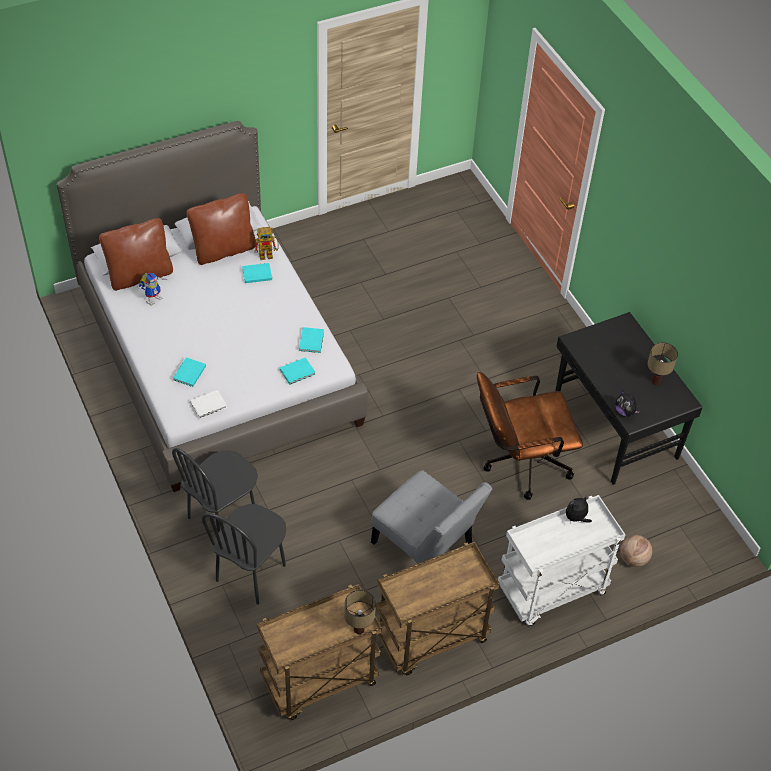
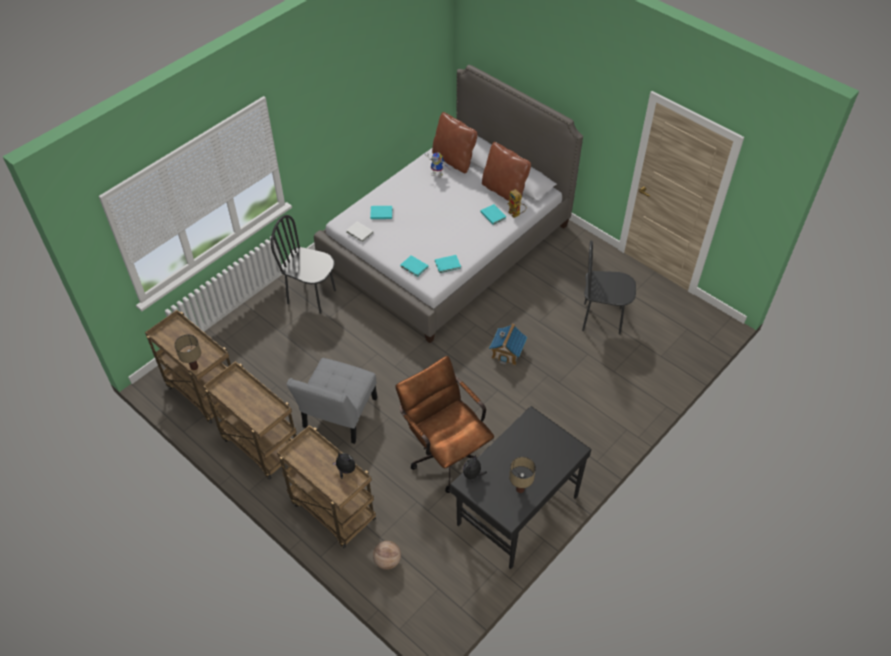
camera: 70 degrees right, 0 degrees up
(251, 573) = (274, 326): black chair -> black chair (601, 319)
(412, 361) = (507, 352): none -> toy house
(551, 592) = (331, 510): white cart -> brown cart

